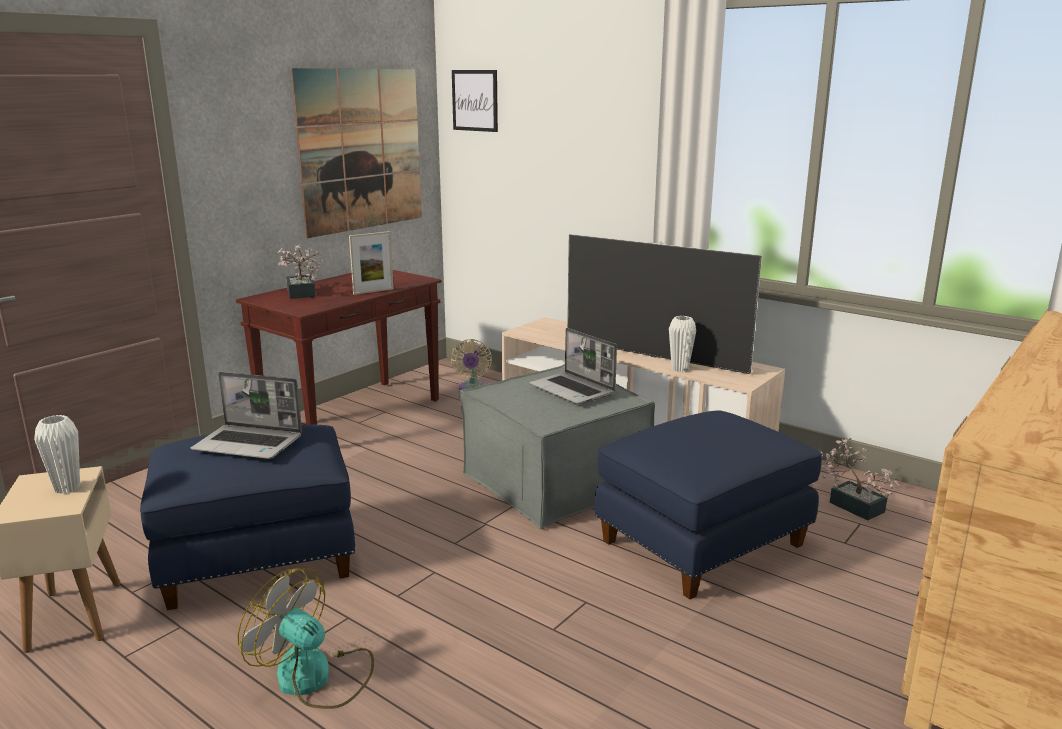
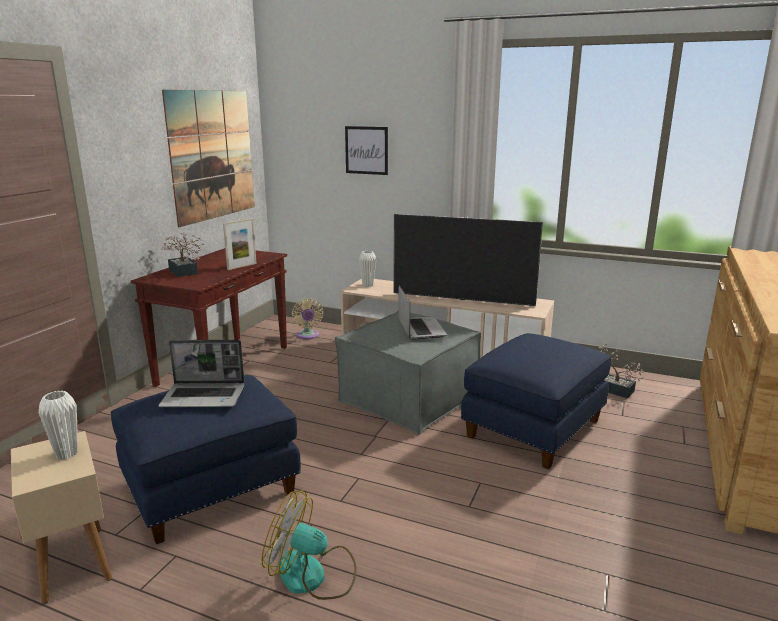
camera: 15 degrees left, 0 degrees up
(475, 100) = (294, 115): picture -> picture (366, 150)
(573, 390) = (420, 329): laptop -> laptop turned 135 degrees counterclockwise
(680, 369) = (486, 307): white vase -> white vase (367, 285)

